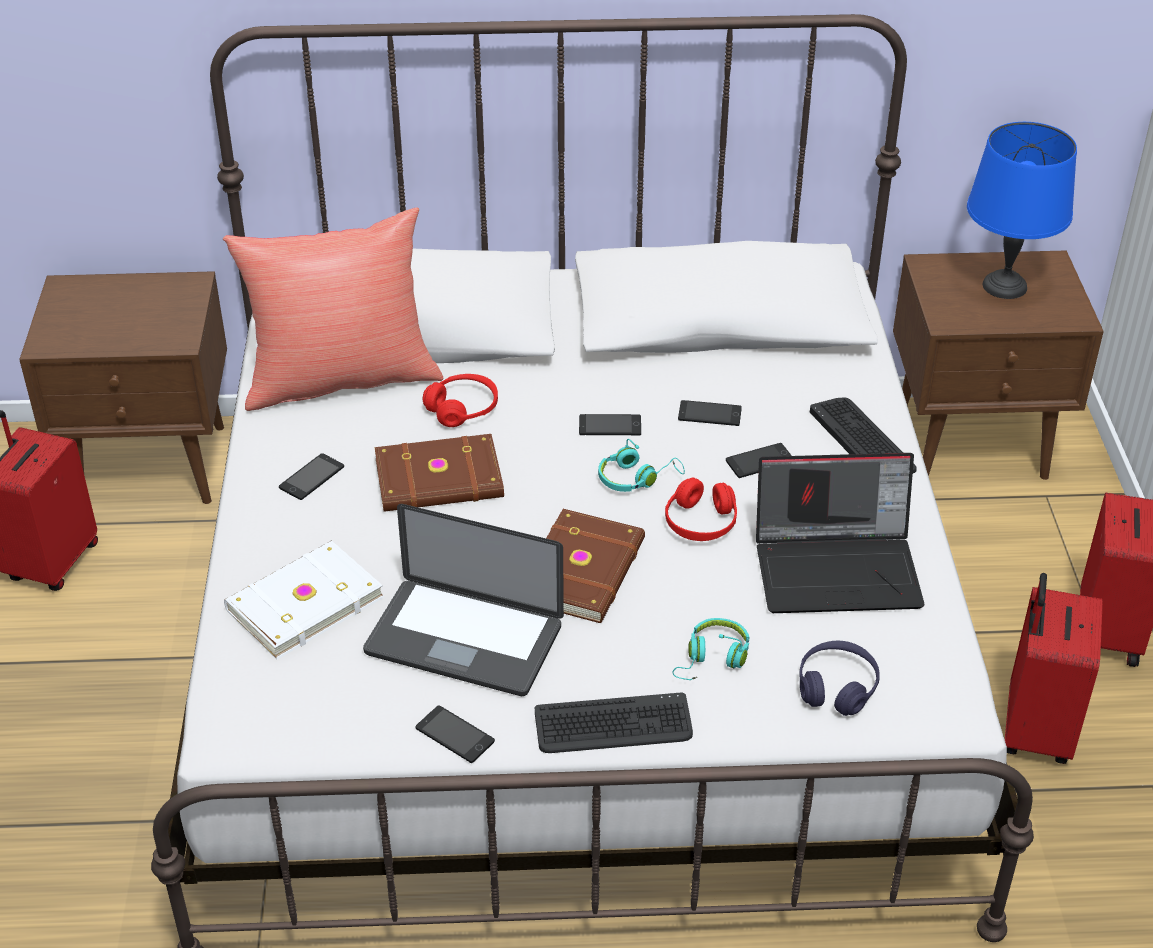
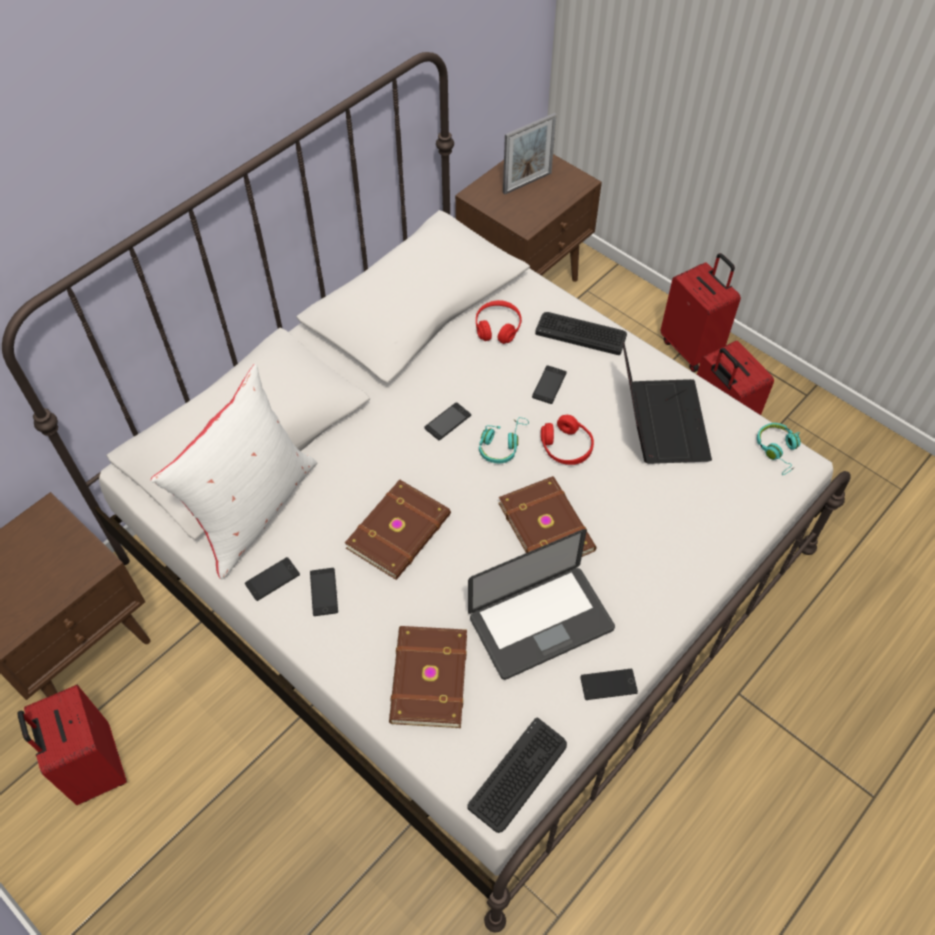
camera: 45 degrees left, 15 degrees up
(302, 603) = (427, 679): white book -> brown book
(341, 378) = (252, 509): red pillow -> white pillow
(462, 409) = (353, 474): red headphones -> red headphones (497, 327)
(613, 725) = (672, 606): keyboard -> keyboard (518, 775)
(709, 414) = (489, 374): phone -> phone (272, 579)
(712, 659) = (668, 525): turquoise headphones -> turquoise headphones (778, 451)
(836, 687) = (738, 492): purple headphones -> none
(838, 568) = (659, 421): laptop -> laptop turned 45 degrees counterclockwise
(1005, 285) = (527, 183): blue table lamp -> picture frame

